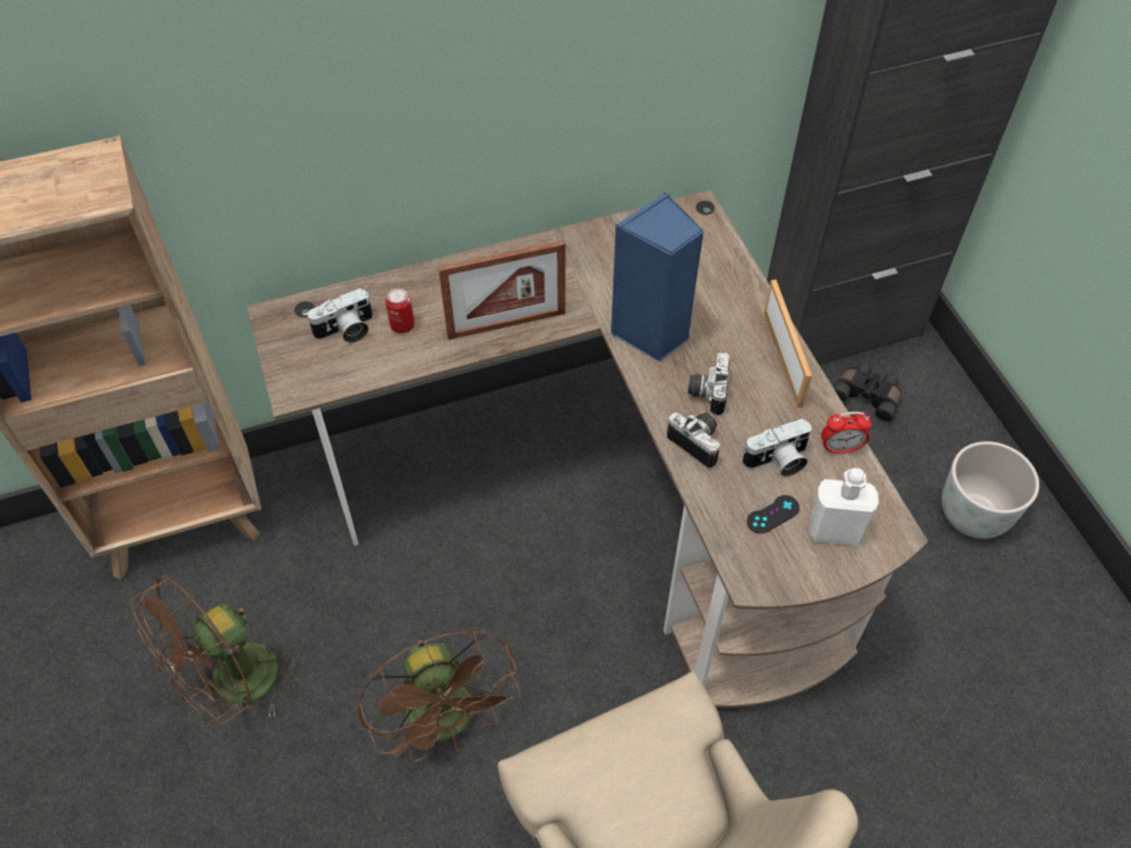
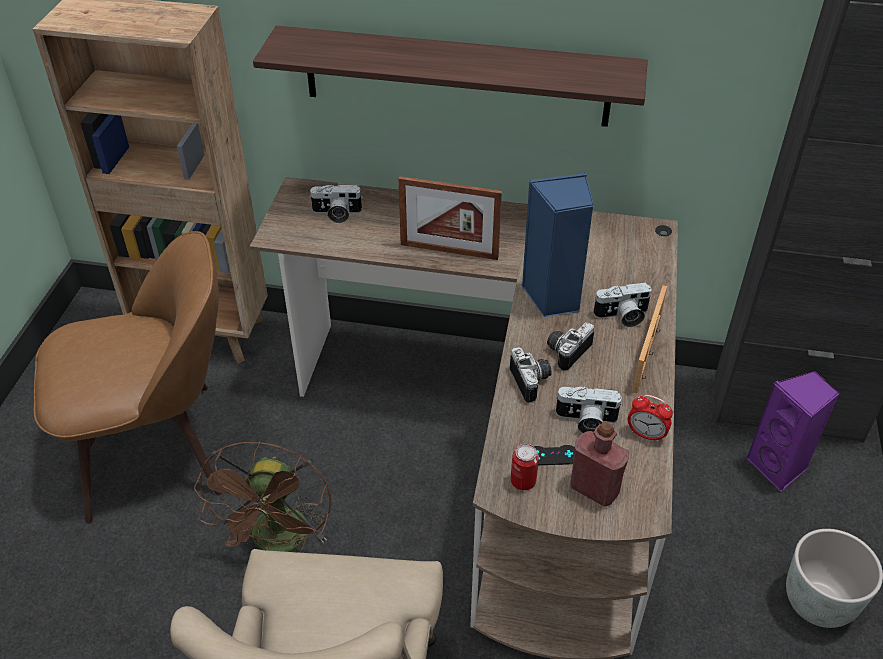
camera: 30 degrees right, 10 degrees down
(234, 687) = (159, 448): brown fan -> brown chair
(402, 325) = (376, 224): can -> can (523, 481)
(444, 119) = (456, 76): none -> shelf
(733, 326) = (622, 316): none -> camera
(834, 531) = (594, 489): white bottle -> red bottle
(867, 396) = (779, 467): black binoculars -> purple speaker

